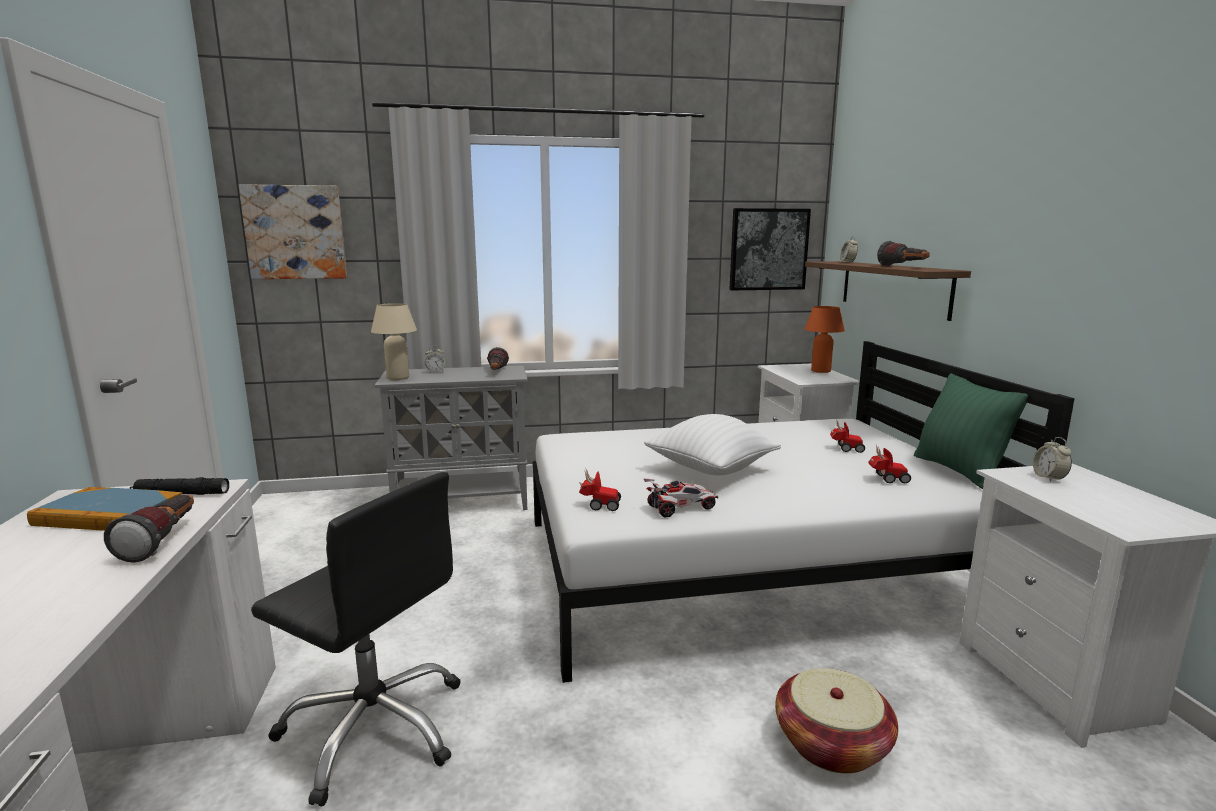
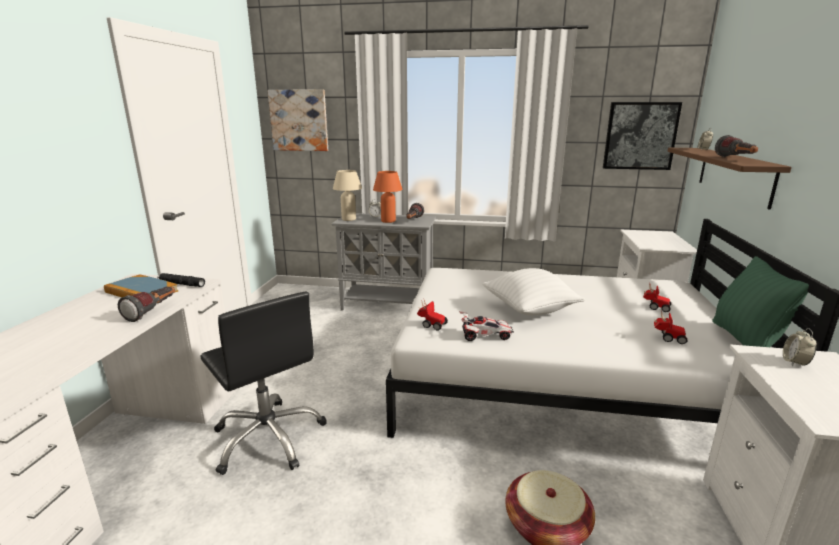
camera: 20 degrees right, 5 degrees up
(821, 371) = (671, 239): orange table lamp -> orange table lamp (388, 221)

